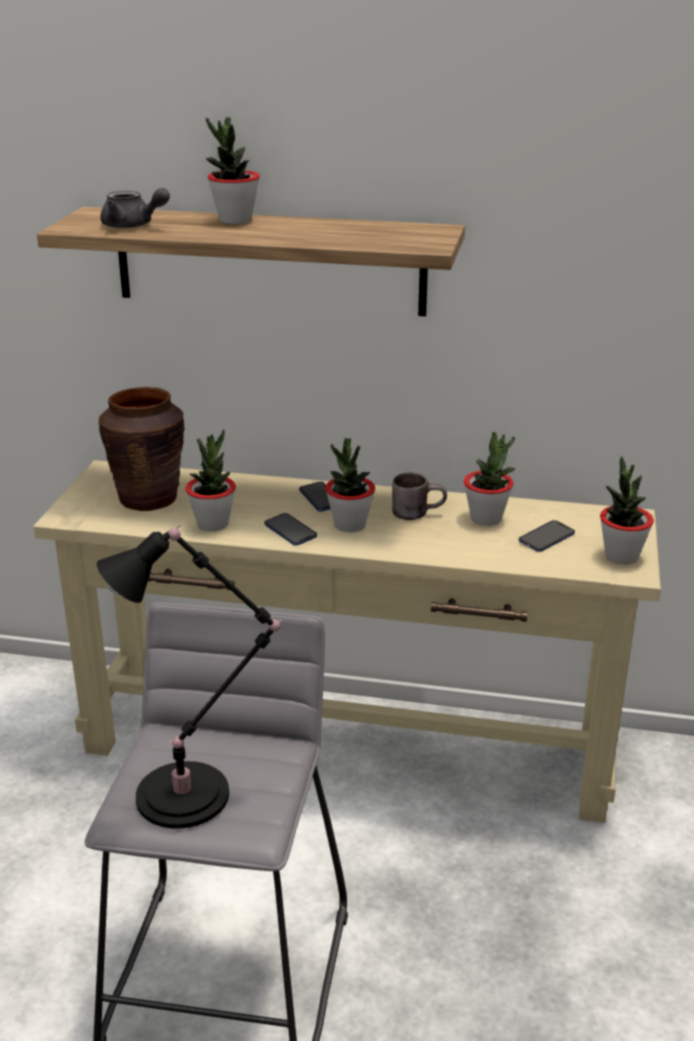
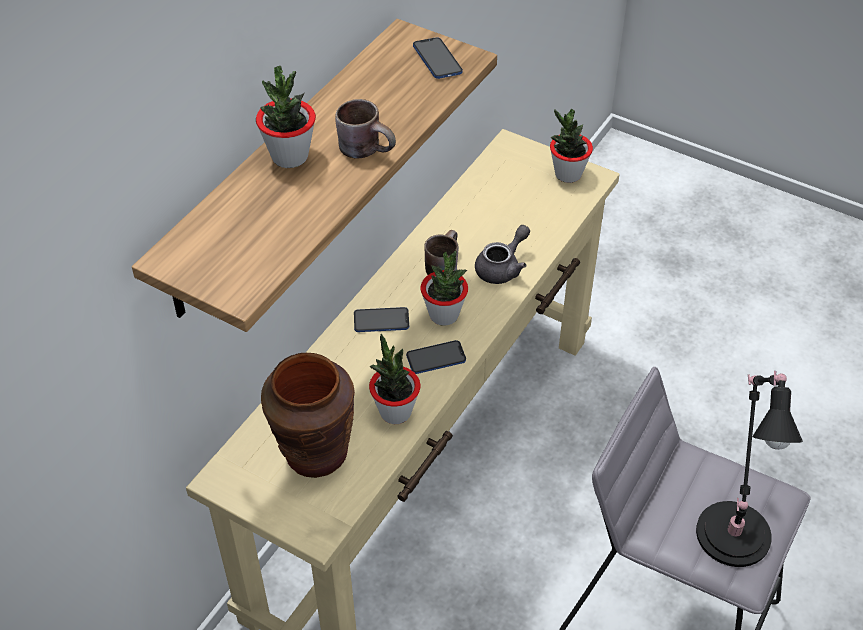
camera: 70 degrees left, 20 degrees up
(133, 226) = (265, 237): grey teapot -> grey teapot (502, 267)
(265, 236) = (368, 148): none -> brown mug
(486, 519) = (474, 226): potted plant -> none
(546, 538) = (522, 203): phone -> phone (437, 59)

